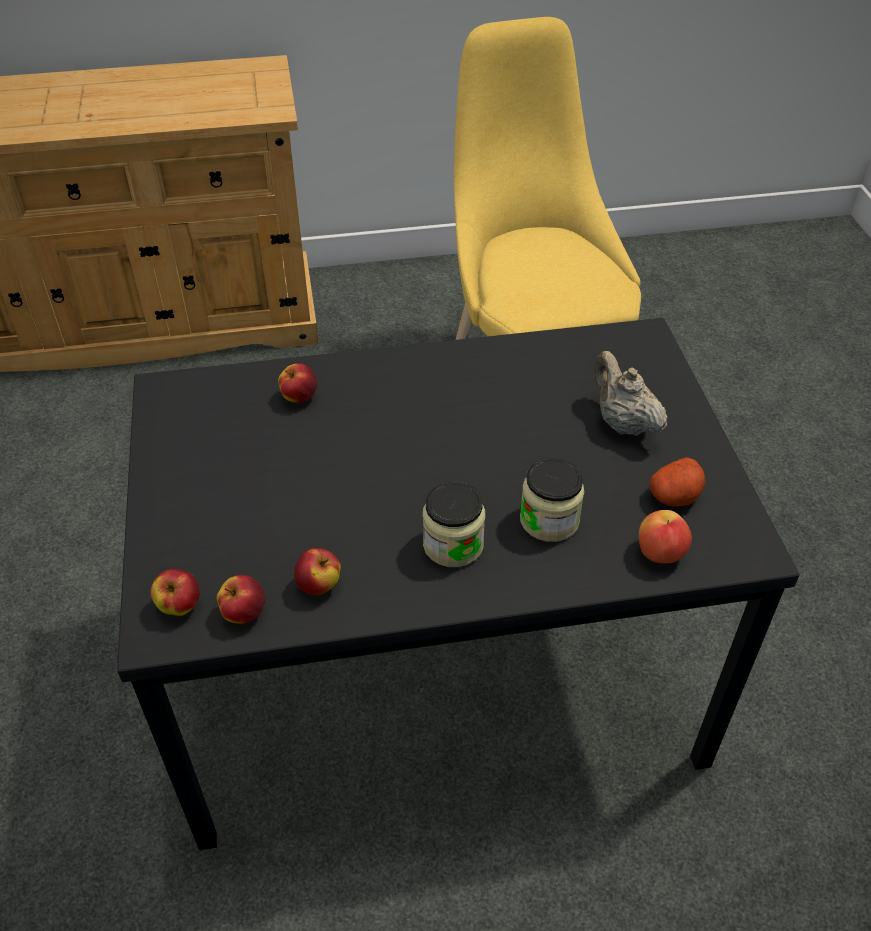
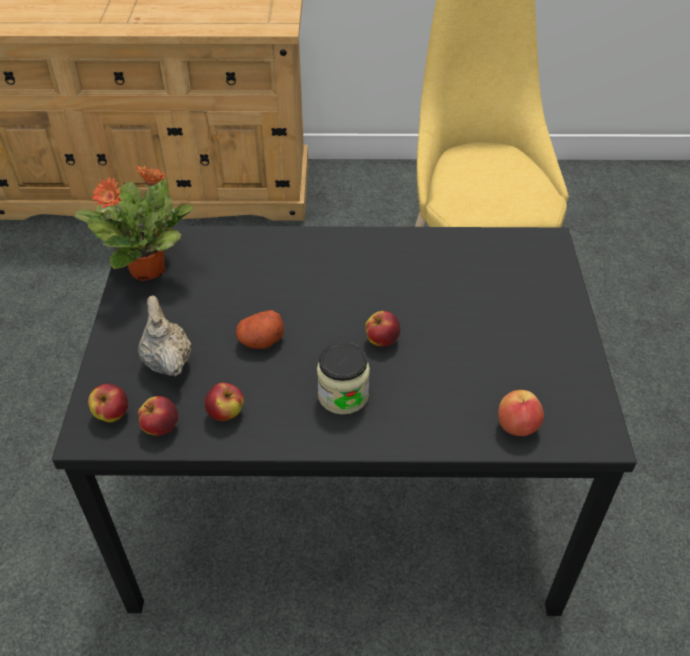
camera: 10 degrees right, 0 degrees up
(180, 424) = (149, 269): none -> potted plant
(299, 397) = (248, 259): apple -> apple (382, 340)
(549, 520) = (428, 386): jar -> none
(622, 422) = (511, 312): beige teapot -> beige teapot (167, 361)
(674, 496) = (541, 380): potato -> potato (261, 341)

